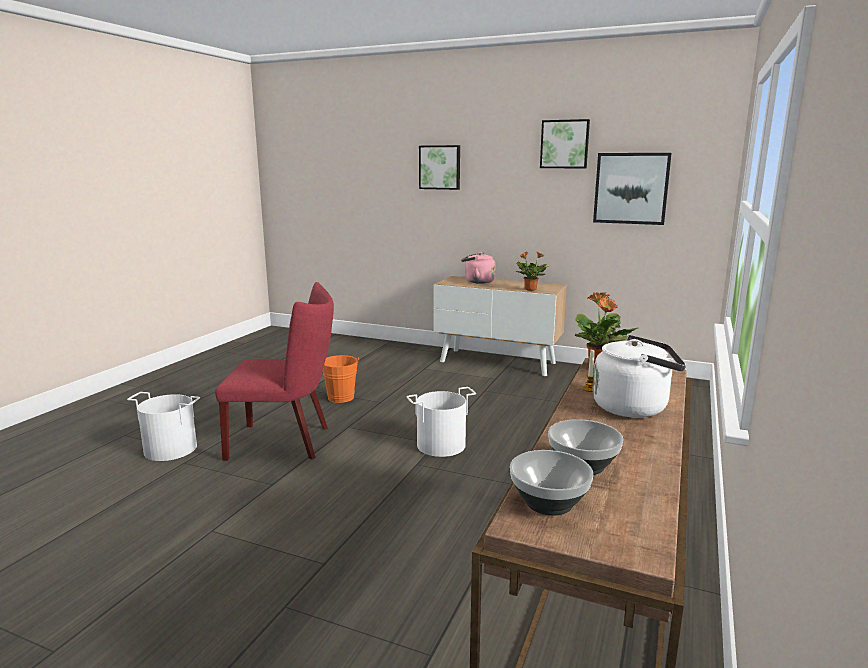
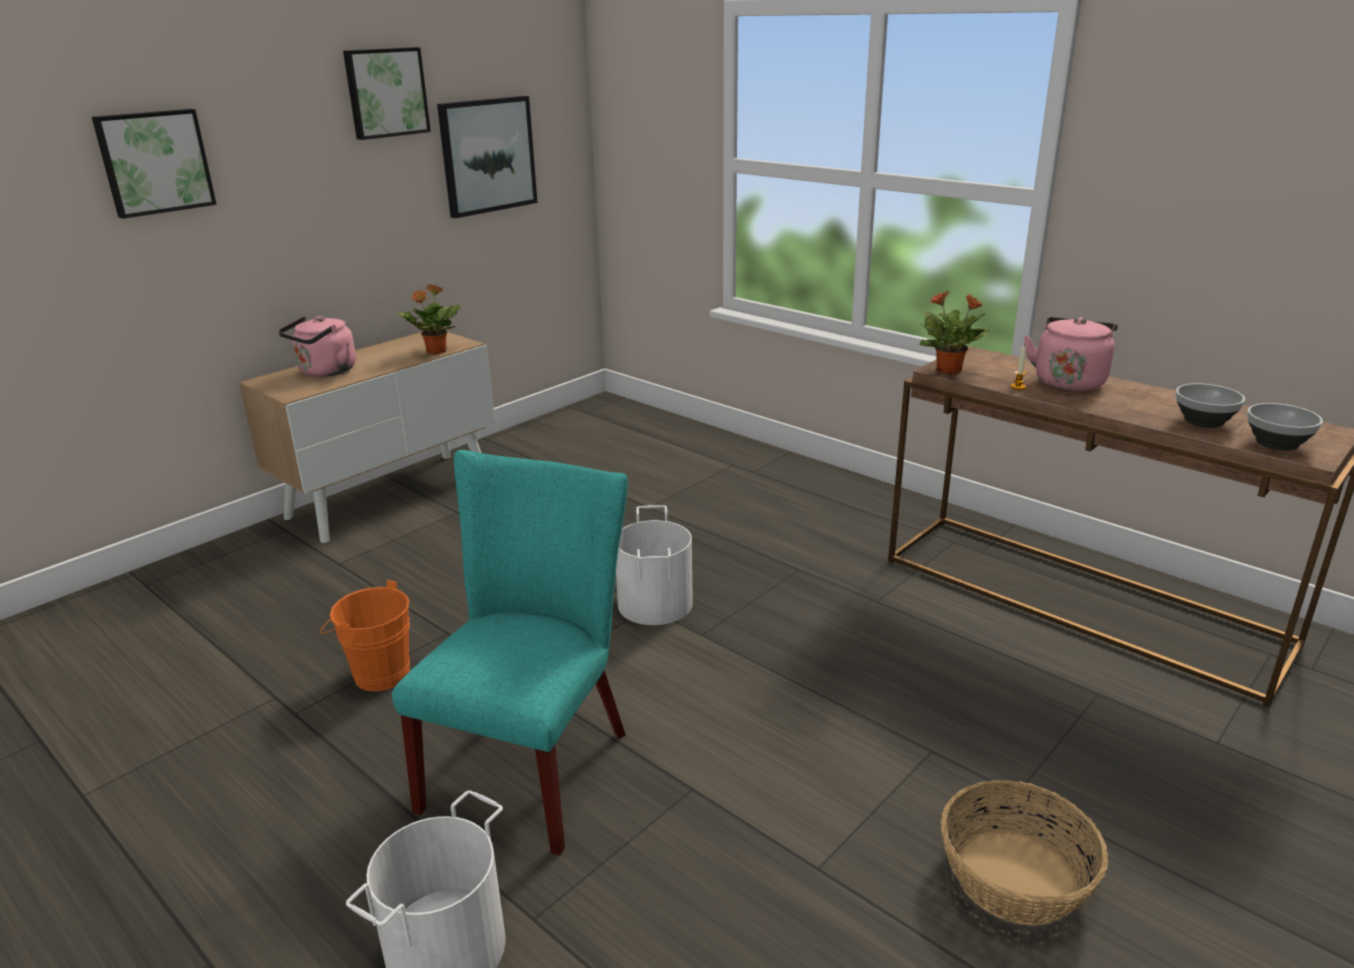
camera: 70 degrees left, 10 degrees up
(202, 607) = (1013, 876): none -> basket
(286, 442) = (534, 762): red chair -> turquoise chair
(634, 407) = (1069, 381): white kettle -> pink kettle

